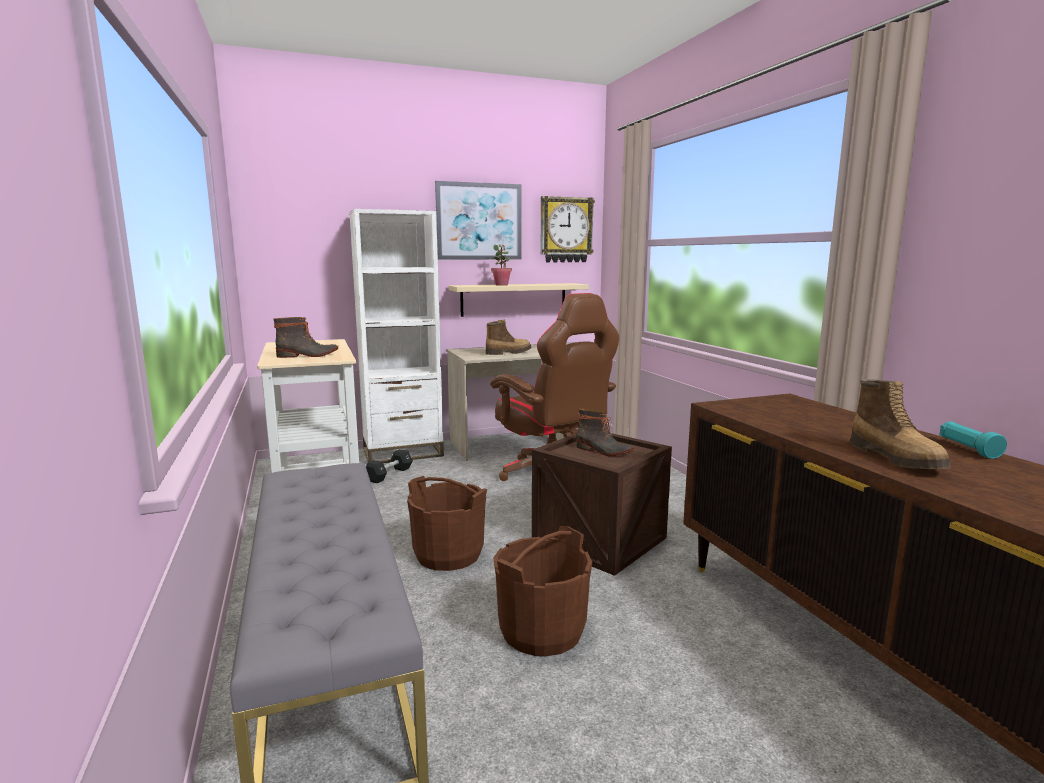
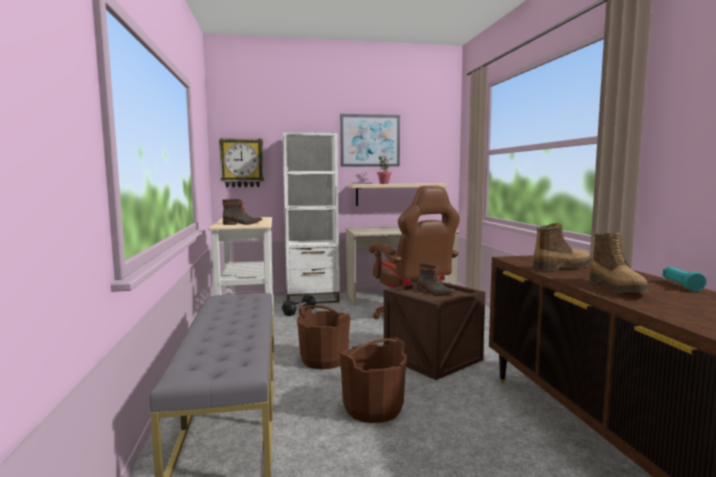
camera: 10 degrees right, 5 degrees down
(508, 353) = (386, 230): boot -> boot (561, 268)
(565, 230) = (432, 146): wall clock -> wall clock (242, 163)

